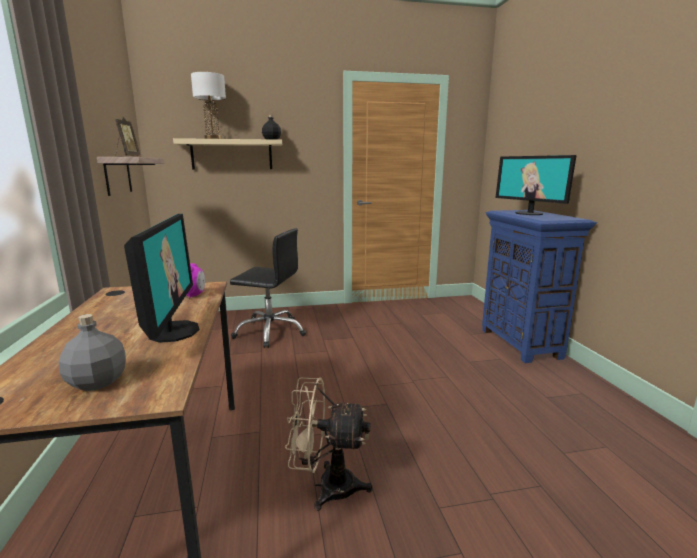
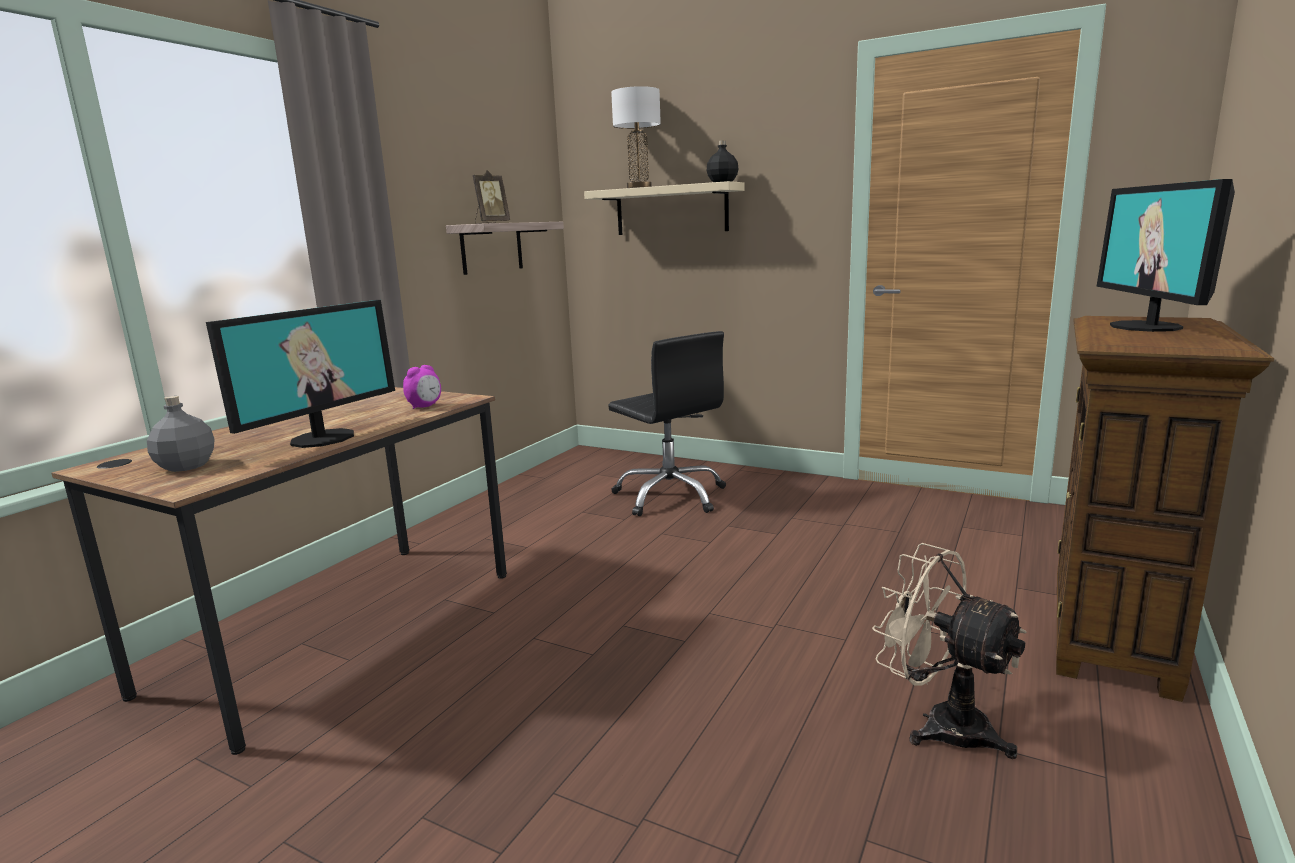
camera: 40 degrees right, 0 degrees up
(326, 486) = (473, 701): beige fan -> beige fan (941, 724)
(521, 344) = (1114, 639): blue cabinet -> brown cabinet

